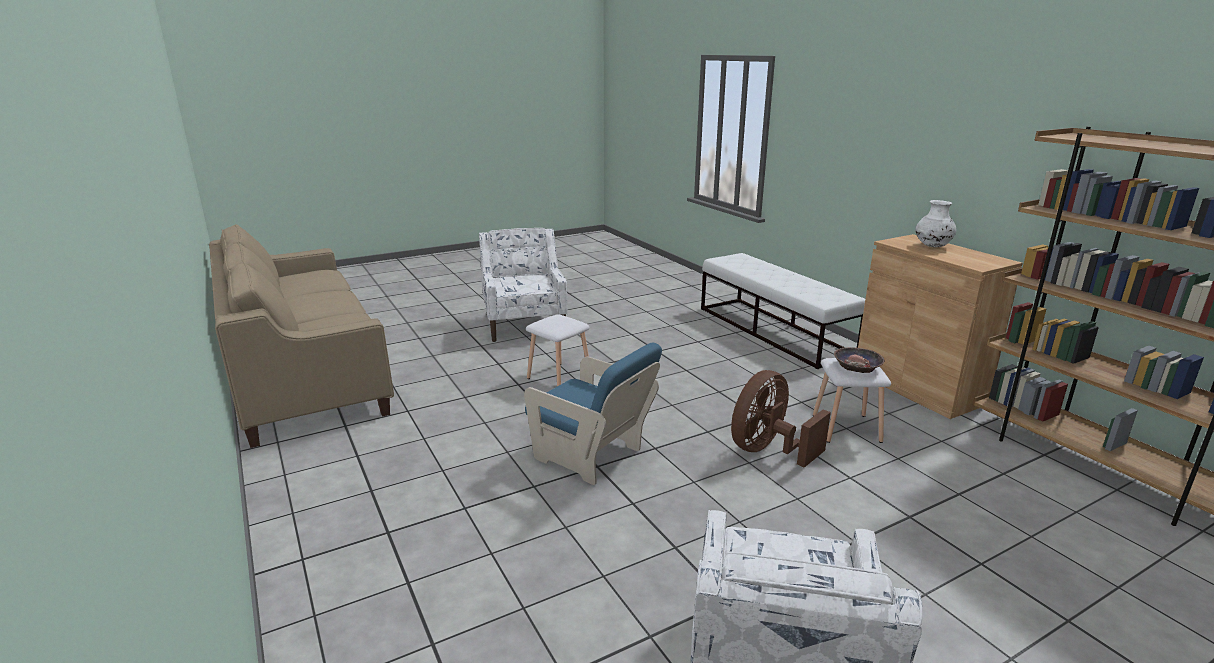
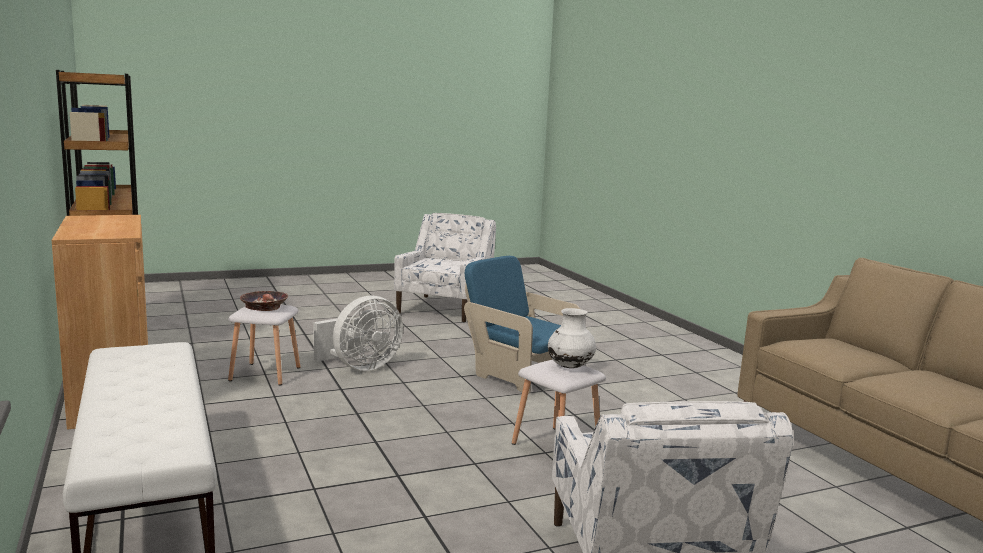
camera: 175 degrees left, 10 degrees down
(768, 450) = (360, 367): brown fan -> white fan
(932, 246) = (94, 228): white vase -> white vase (570, 367)

